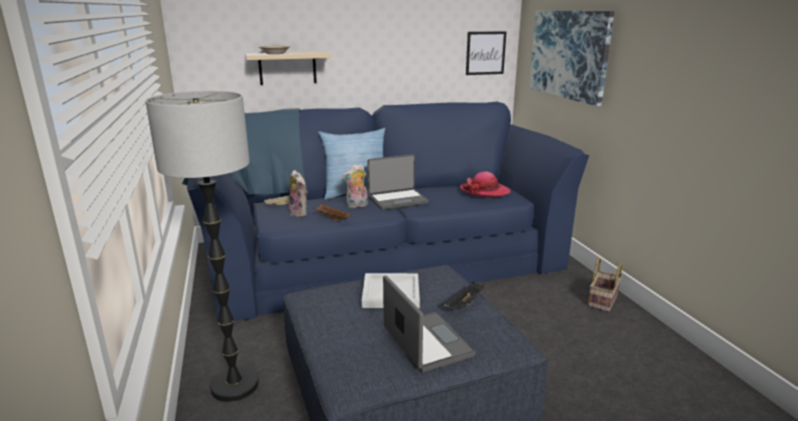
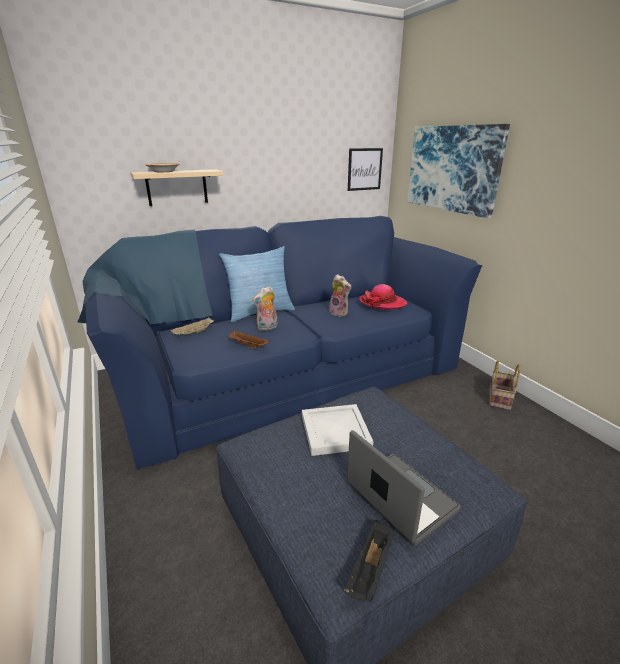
camera: 10 degrees left, 5 degrees up
(234, 385) = (172, 553): floor lamp -> none
(300, 213) = (211, 341): plush toy -> plush toy (339, 313)
(398, 200) = (305, 318): laptop -> none
(464, 305) = (415, 438): black tray -> black tray (370, 570)

